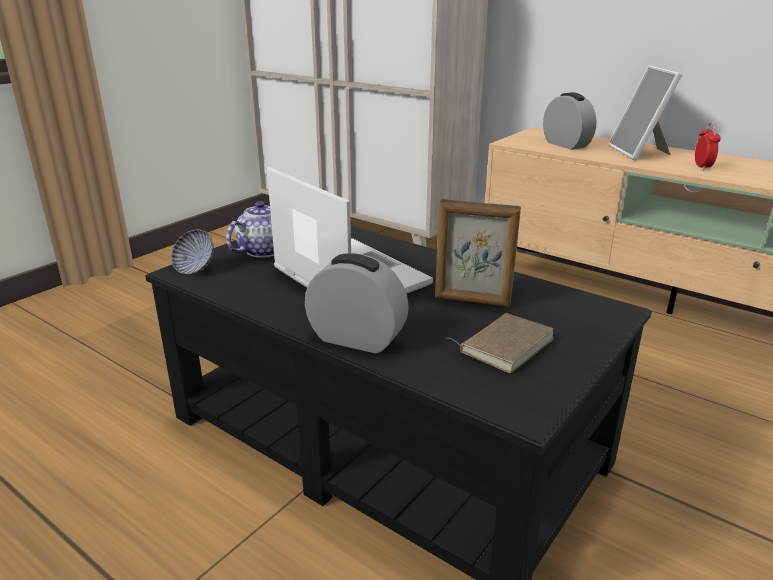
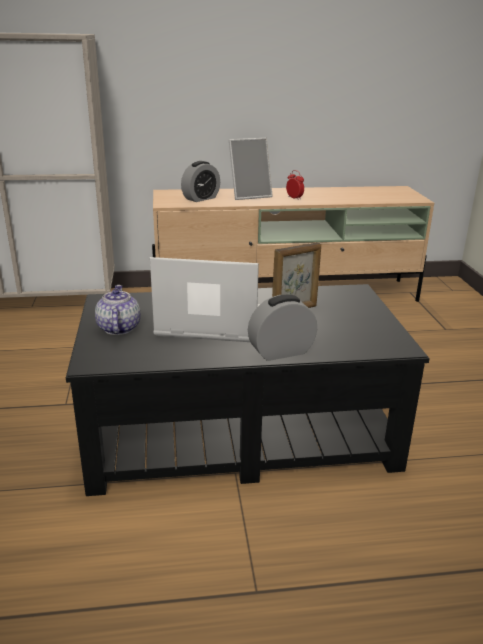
camera: 45 degrees left, 0 degrees up
(195, 269) = (97, 358): bowl -> none
(504, 345) = (346, 324): brown book -> none
(566, 145) = (201, 198): alarm clock -> alarm clock turned 120 degrees clockwise
(639, 153) = (249, 195): picture frame -> picture frame turned 60 degrees counterclockwise

